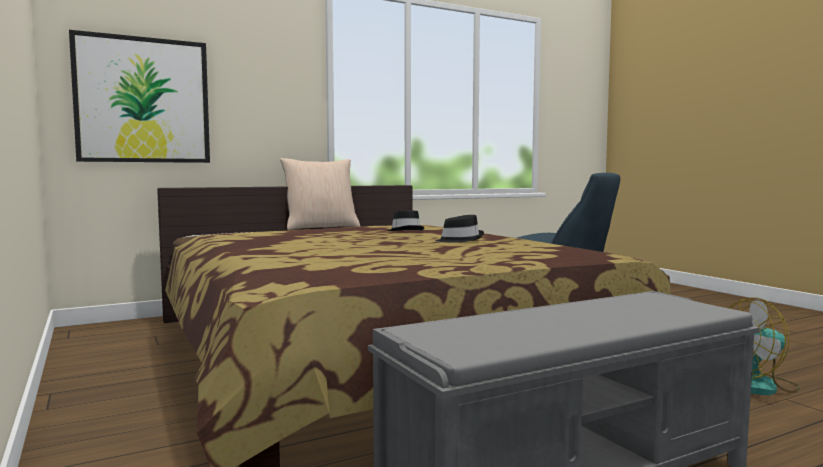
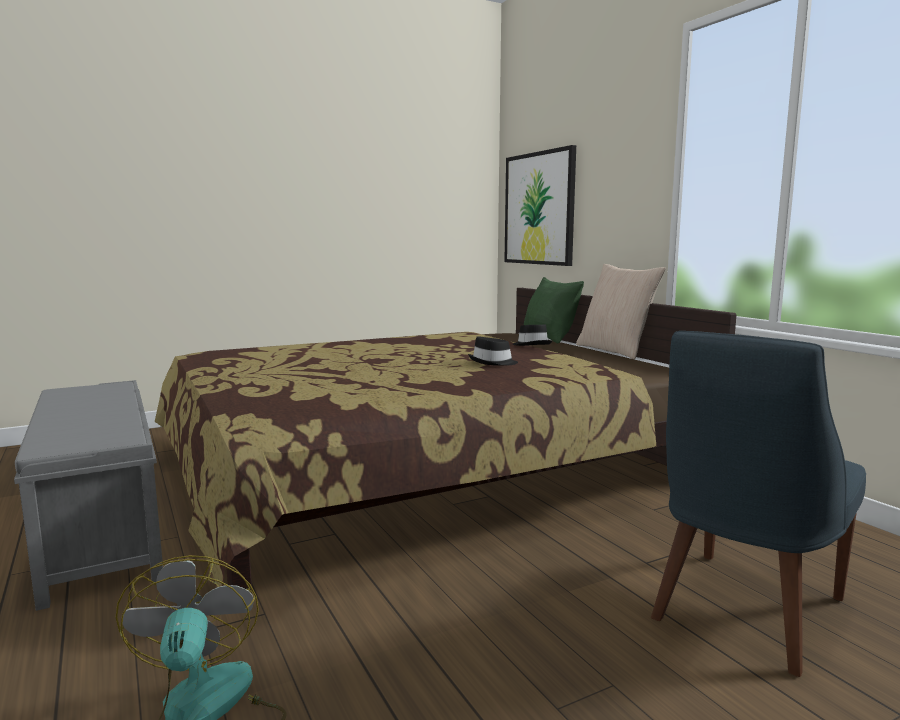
camera: 90 degrees right, 5 degrees up
(245, 231) = (549, 338): none -> green pillow
(459, 240) = (394, 374): black hat -> black hat (531, 345)

